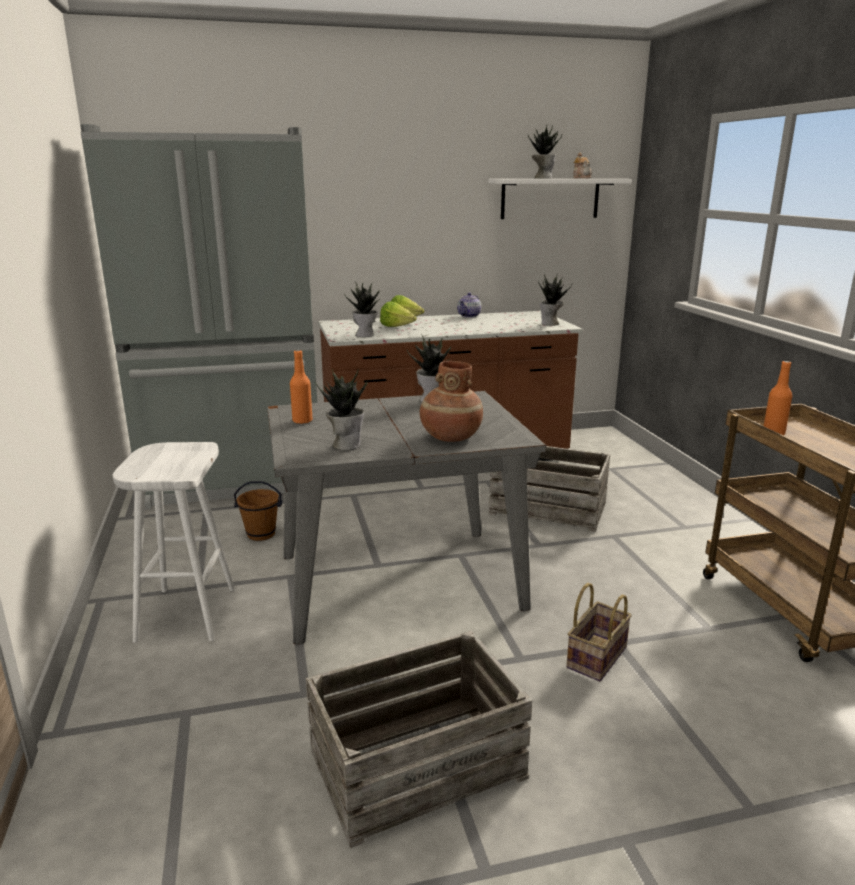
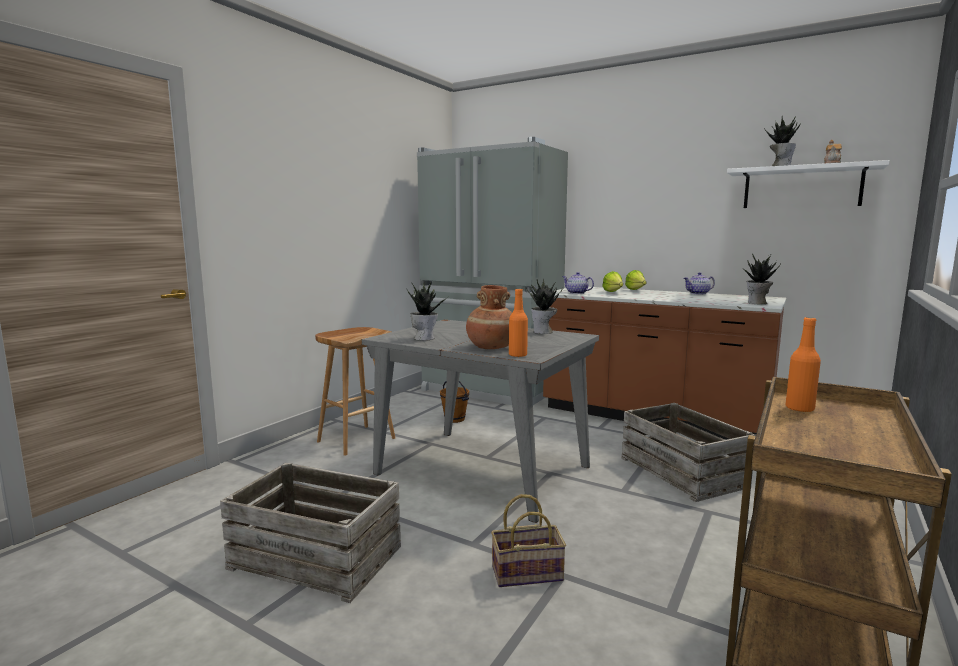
camera: 45 degrees right, 10 degrees down
(186, 613) = (356, 439): white stool -> brown stool
(302, 421) = (438, 326): orange bottle -> orange bottle (518, 355)
(365, 335) = (577, 293): potted plant -> teapot

